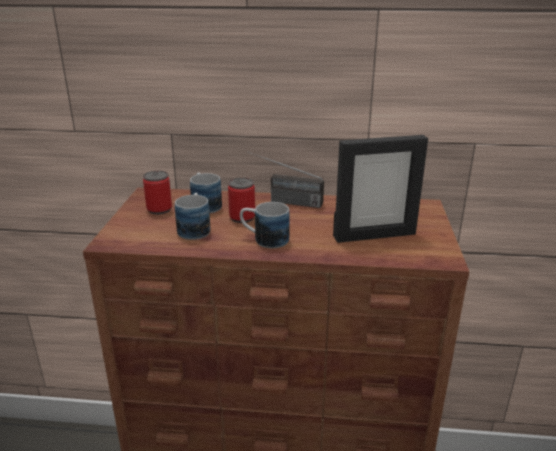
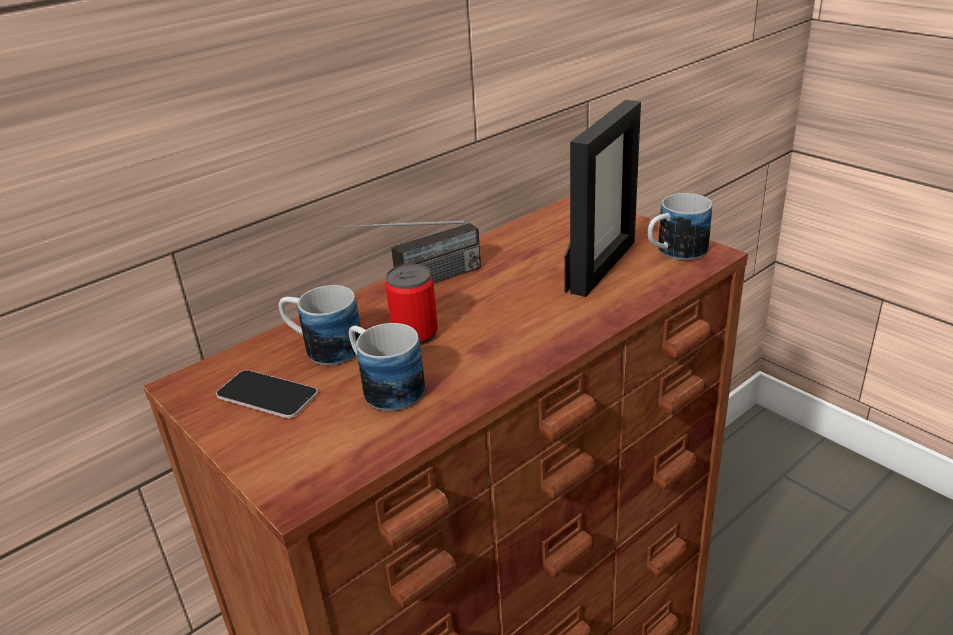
camera: 45 degrees left, 5 degrees up
(159, 209) = (267, 395): can -> phone
(264, 239) = (503, 343): mug -> mug (674, 253)

